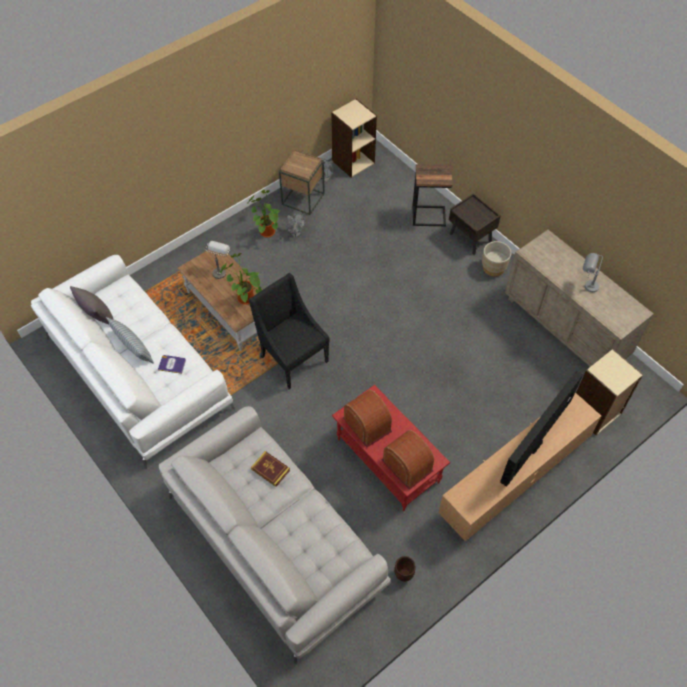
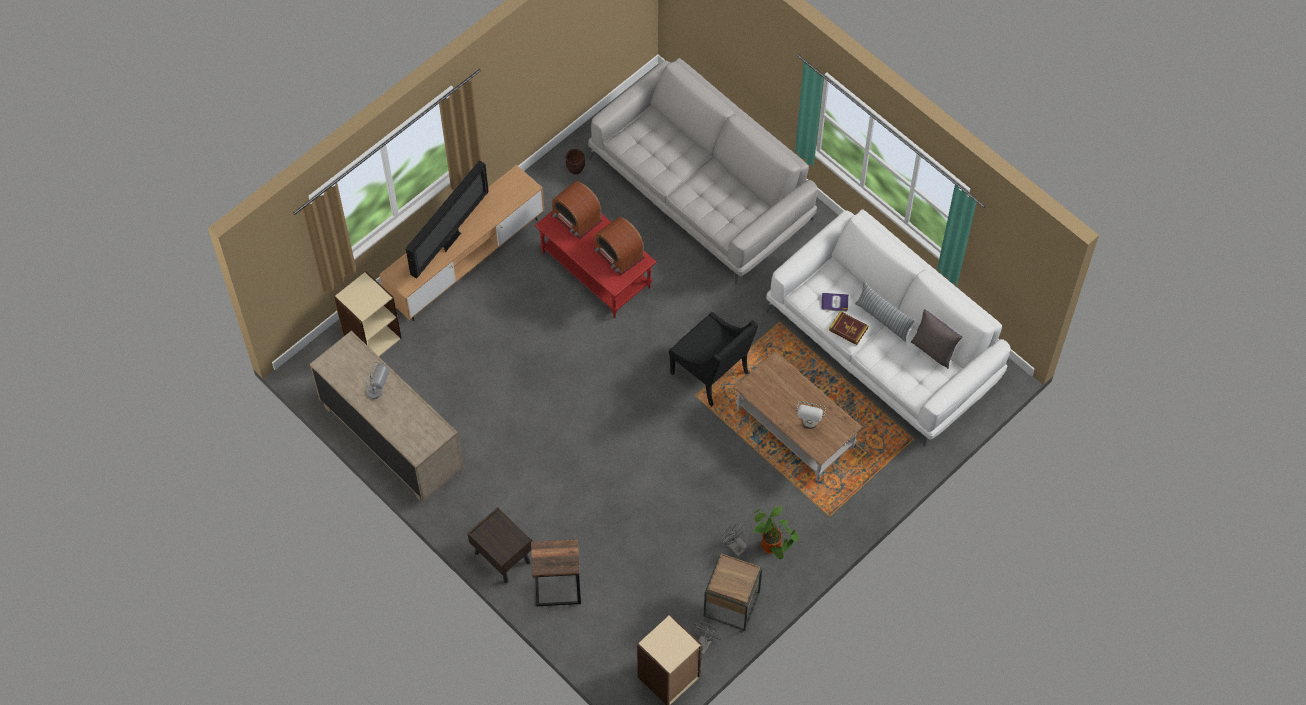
camera: 175 degrees right, 5 degrees up
(244, 298) = (773, 392): potted plant -> none
(270, 470) = (710, 205): book -> book (848, 329)
(493, 268) = (474, 514): beige planter -> none

